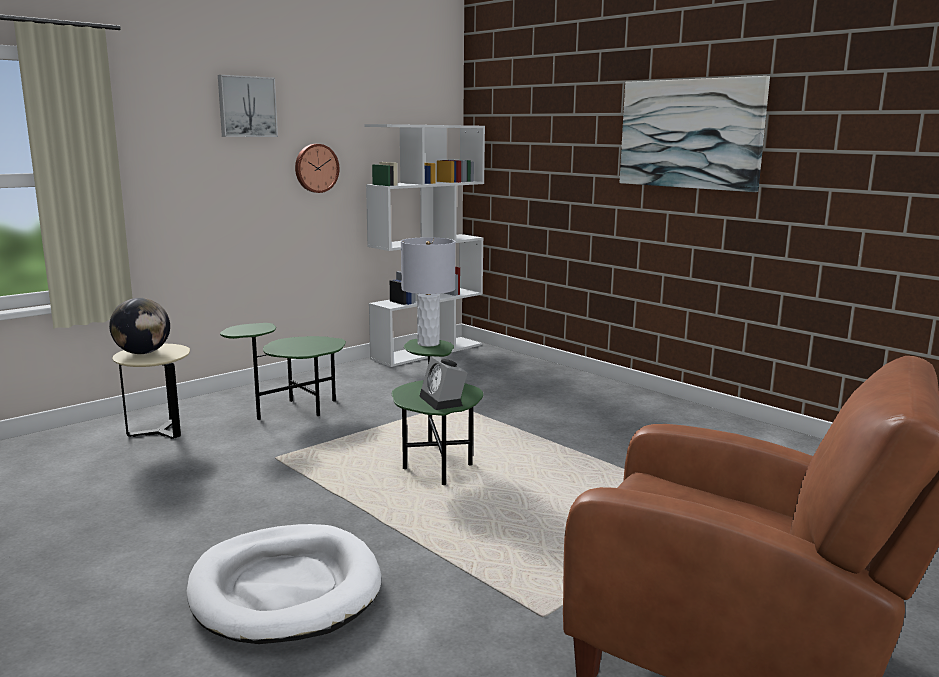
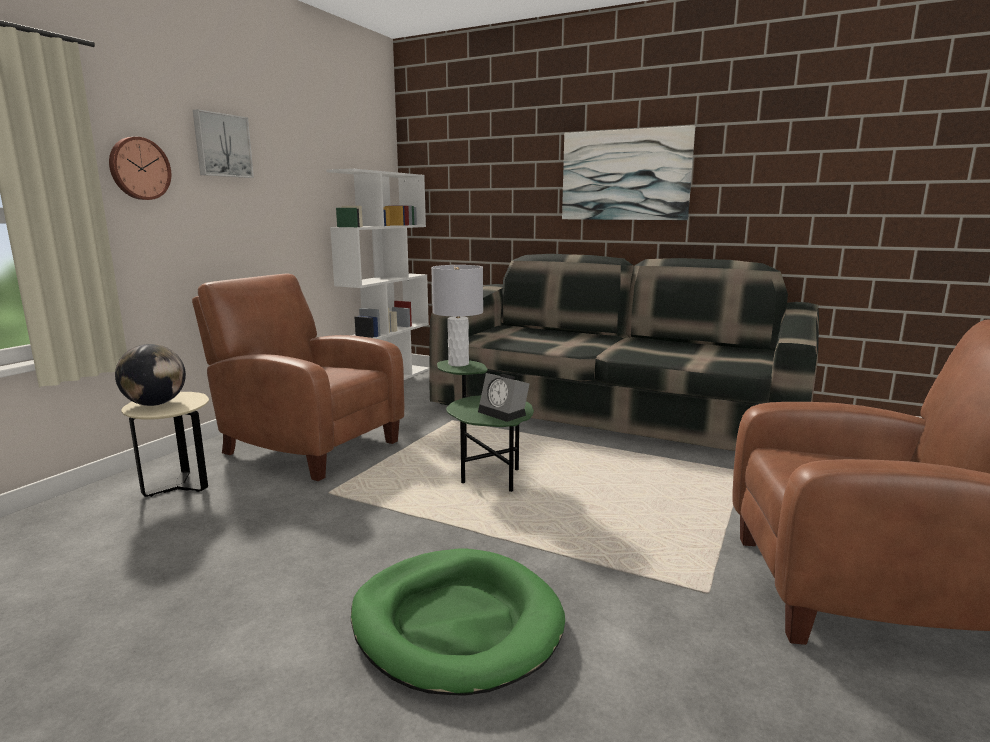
camera: 20 degrees left, 0 degrees up
(285, 589) = (456, 623): white dog bed -> green dog bed
(293, 411) = (307, 446): green side table -> brown armchair
(316, 168) = (286, 210): wall clock -> wall clock (139, 168)
(639, 420) = (612, 413): none -> sofa

